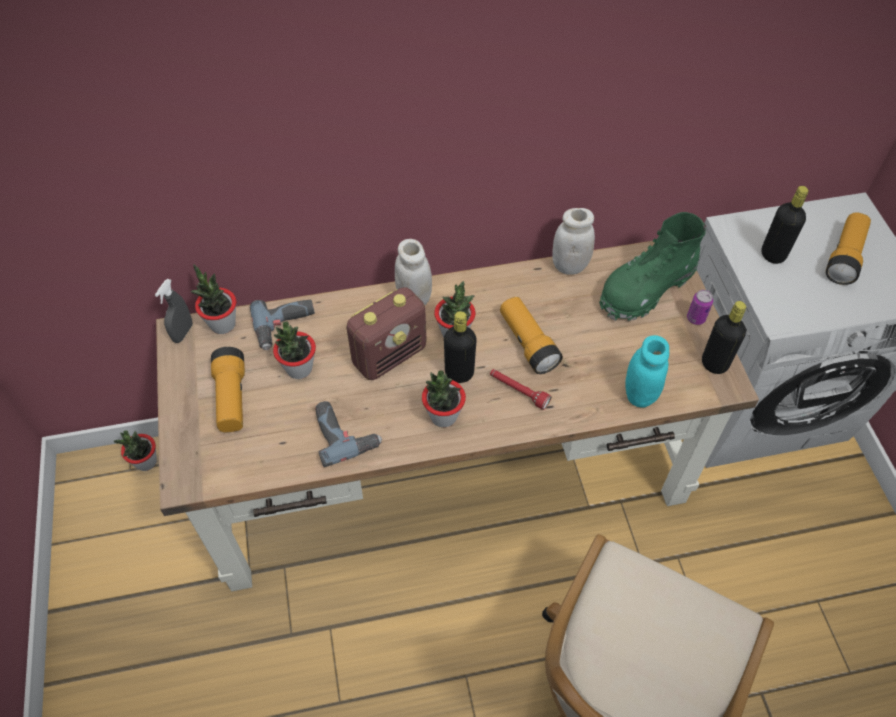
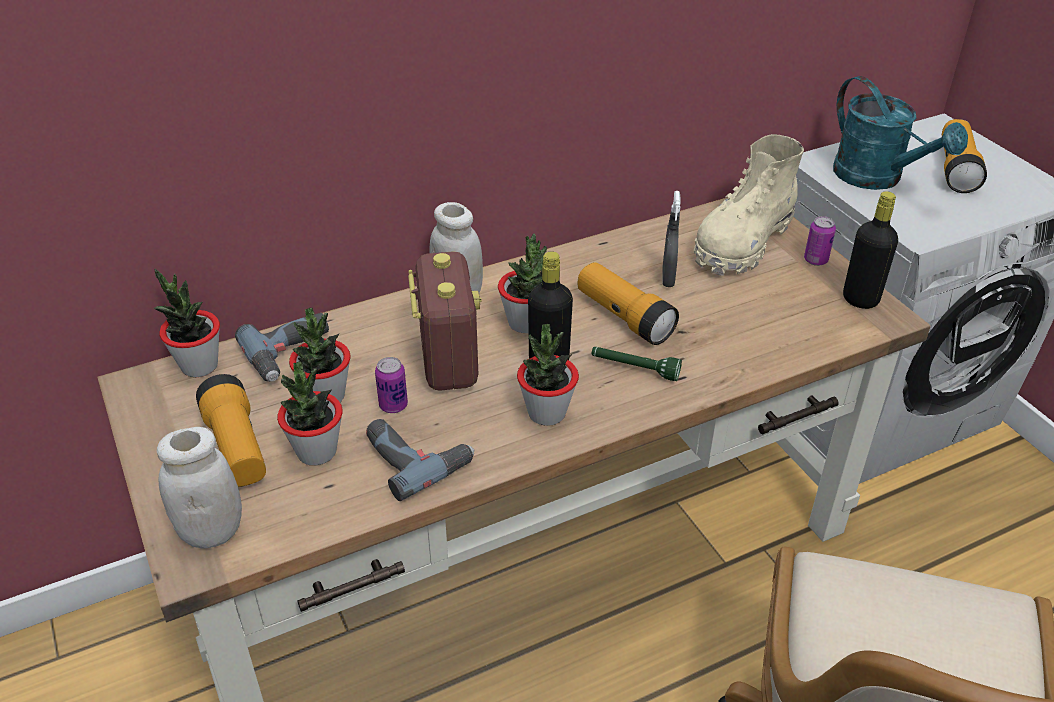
camera: 15 degrees left, 15 degrees down
(146, 462) = (82, 641): potted plant -> potted plant (316, 452)
(183, 333) = (142, 385): grey spray bottle -> grey spray bottle (668, 278)
(341, 386) = (393, 405): none -> can
(390, 355) = (448, 360): radio -> radio turned 45 degrees counterclockwise
(518, 391) = (634, 369): red flashlight -> green flashlight
(569, 265) = (641, 234): white jar -> white jar (211, 531)
(640, 394) = (788, 345): turquoise jar -> none
(645, 289) = (742, 242): green boot -> beige boot
(773, 254) = (877, 178): black bottle -> turquoise watering can

